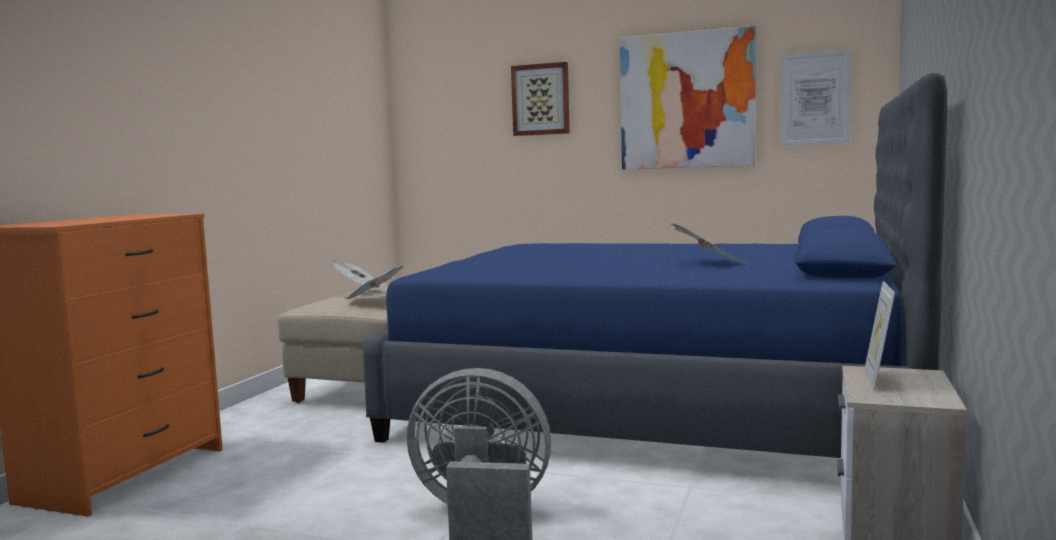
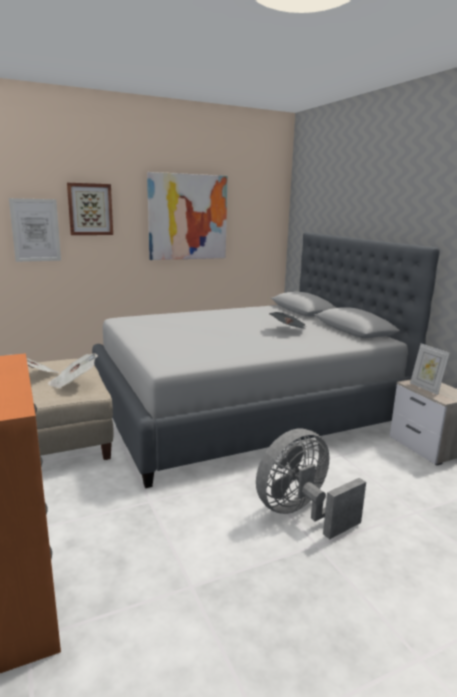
camera: 45 degrees left, 10 degrees up
(657, 405) = (244, 409): blue bed -> grey bed
(815, 98) = (253, 221): picture -> picture (35, 230)

